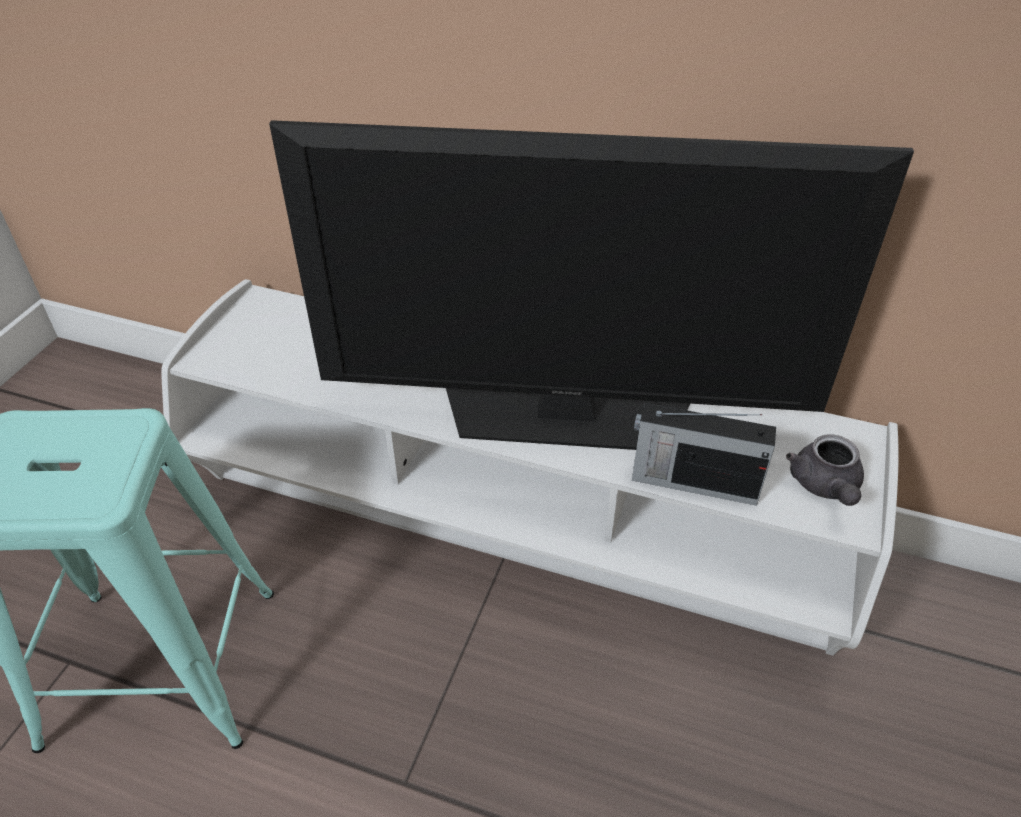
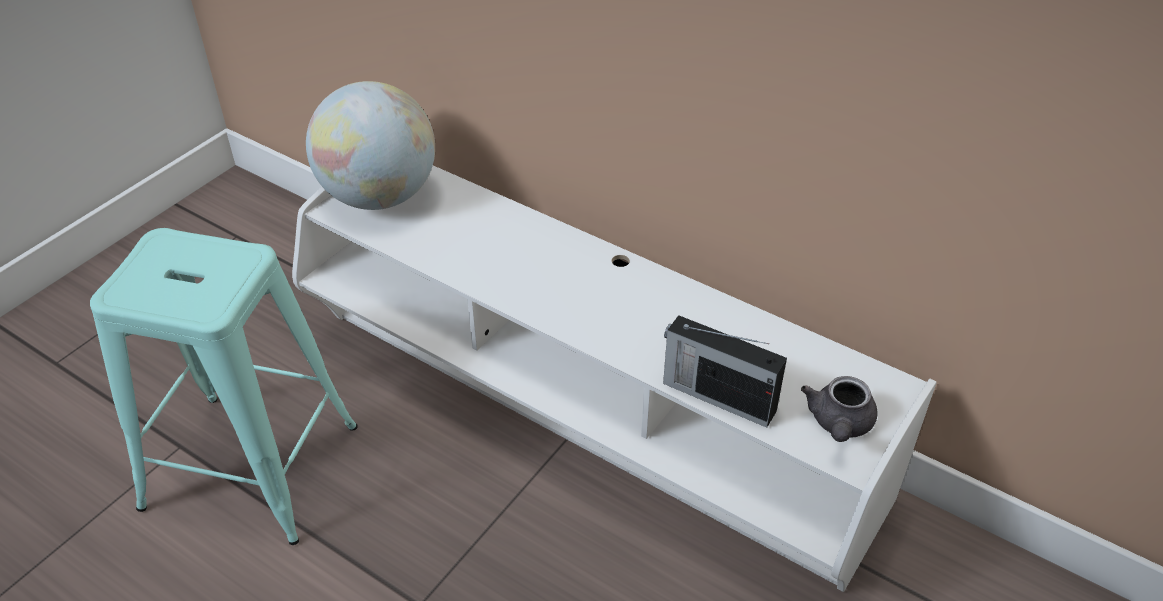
camera: 15 degrees right, 0 degrees up
(251, 336) = (379, 196): none -> globe
(566, 414) = (628, 314): television -> none

